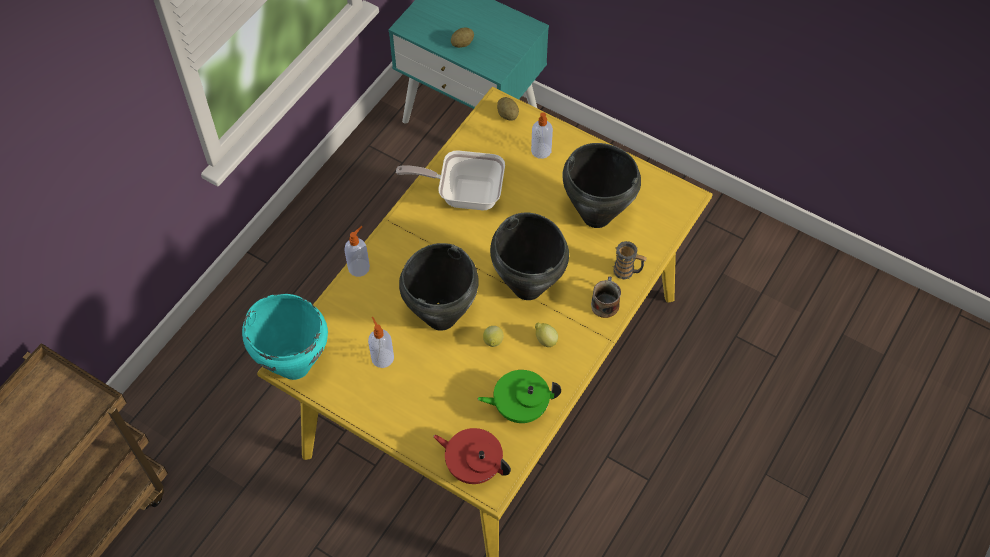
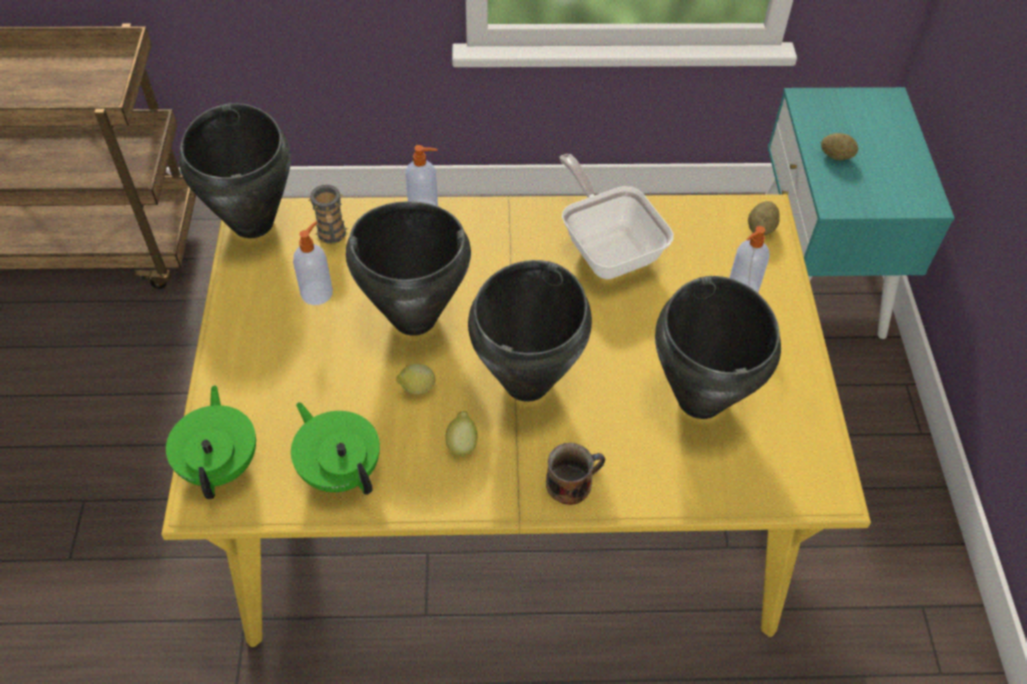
camera: 55 degrees right, 5 degrees down
(294, 365) = (253, 222): turquoise cooking pot -> black cooking pot
(473, 465) = (221, 464): red teapot -> green teapot
(627, 272) = (644, 482): mug -> mug (332, 237)

